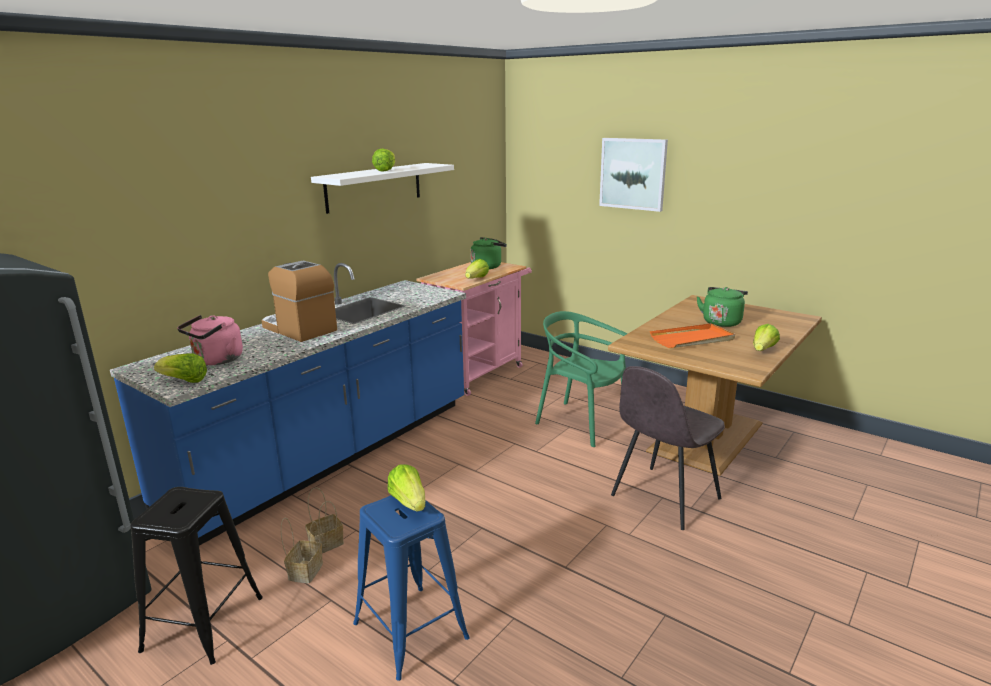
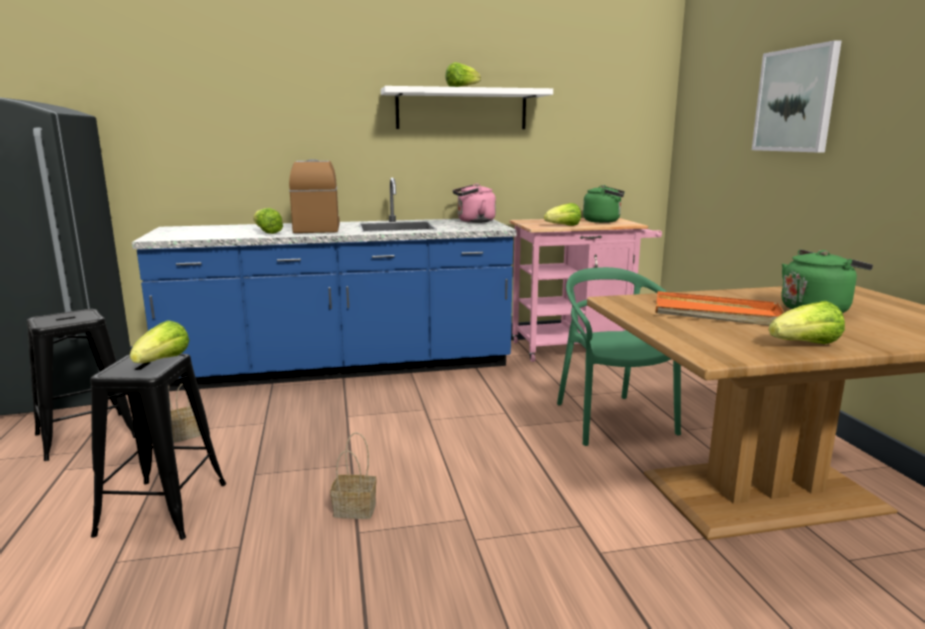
camera: 40 degrees right, 5 degrees down
(184, 381) = (168, 236): lettuce -> lettuce (267, 232)
(216, 360) = (216, 232): pink kettle -> pink kettle (473, 221)
(327, 543) = (232, 422): basket -> basket (356, 509)
(411, 631) = (163, 509): blue stool -> black stool
(663, 498) = (581, 527): grey chair -> none

